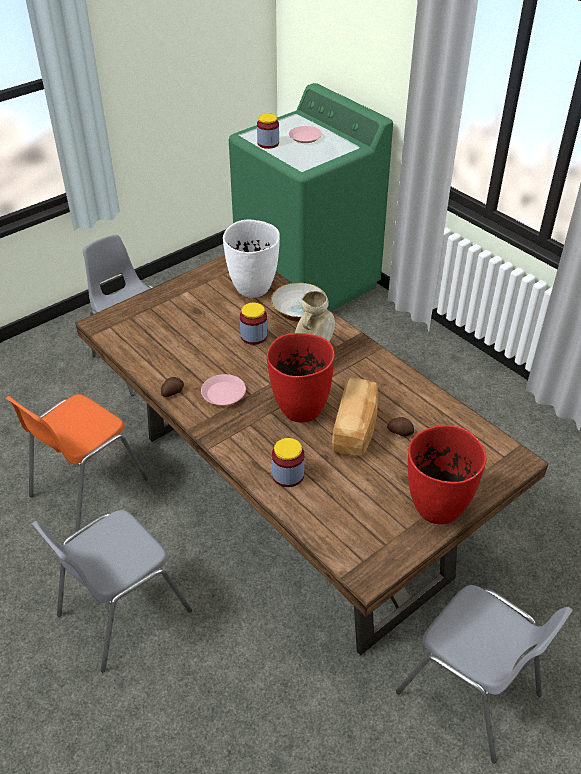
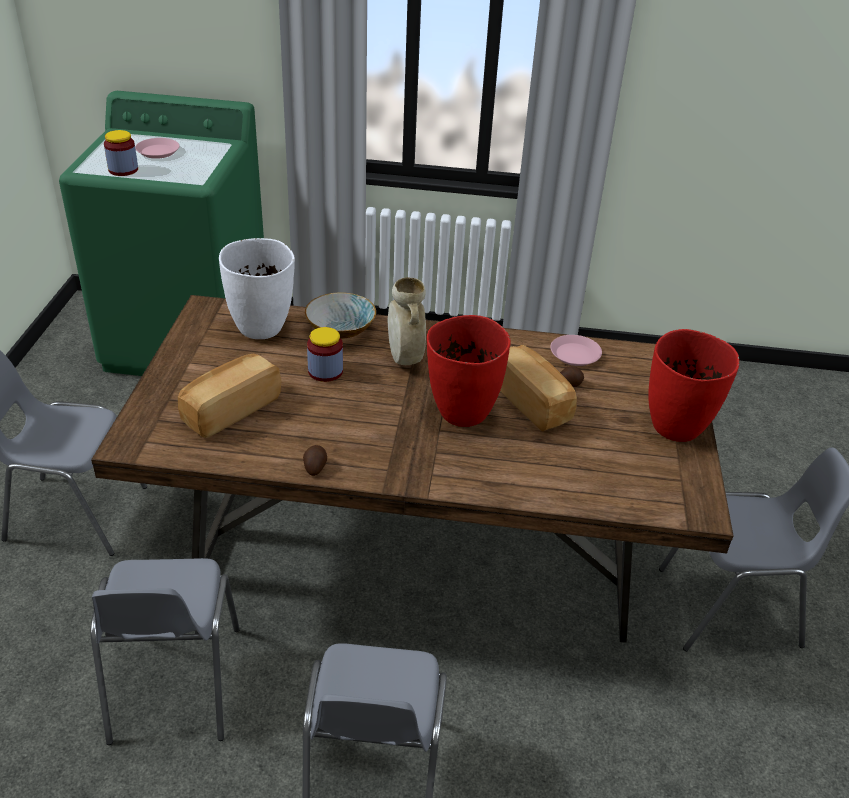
camera: 45 degrees left, 5 degrees down
(87, 487) = (173, 685): orange chair -> grey chair
(172, 332) = (230, 410): none -> bread
(223, 393) = (370, 439): pink plate -> pink plate (575, 355)
(288, 475) = (531, 475): jar -> none

